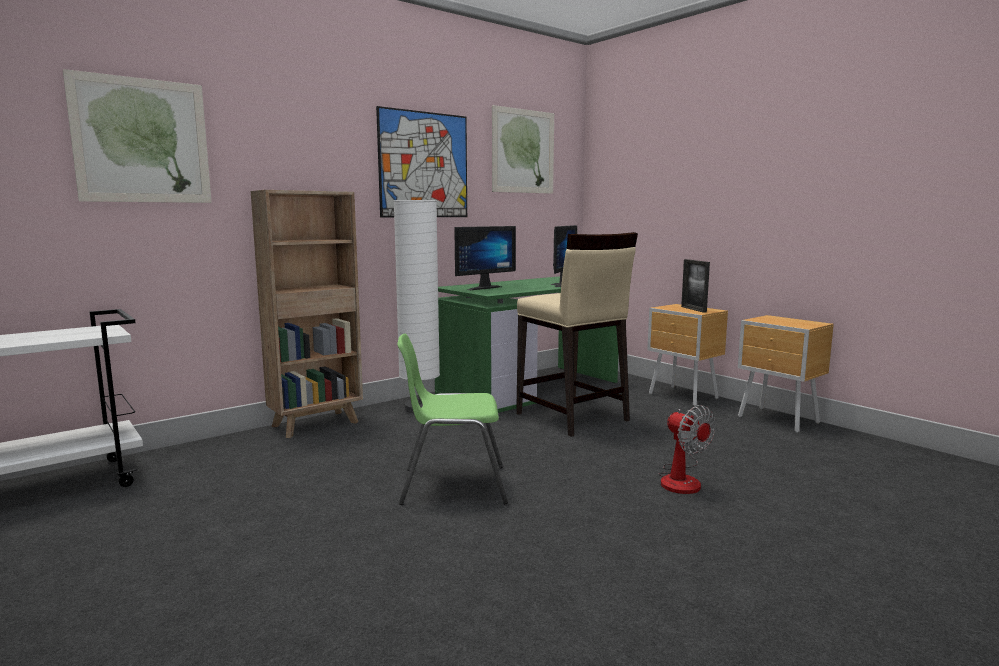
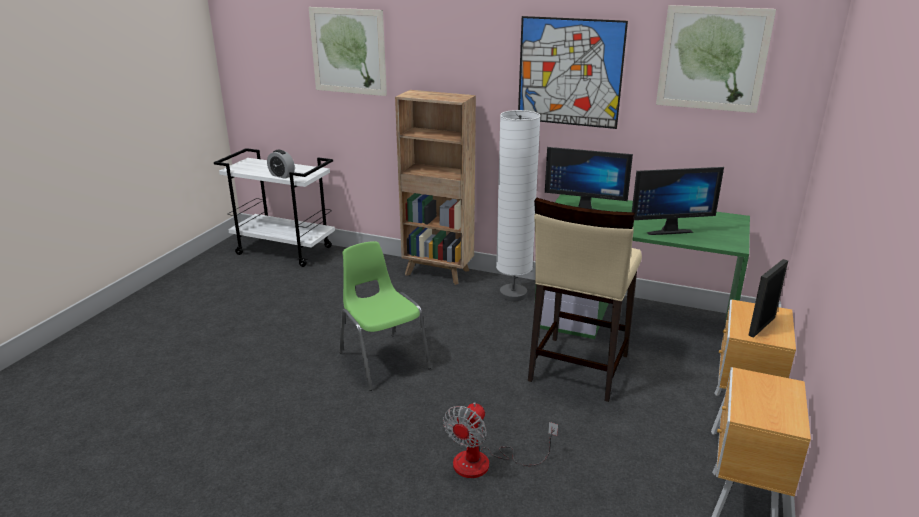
camera: 60 degrees right, 15 degrees up
(64, 338) = (282, 175): none -> alarm clock

